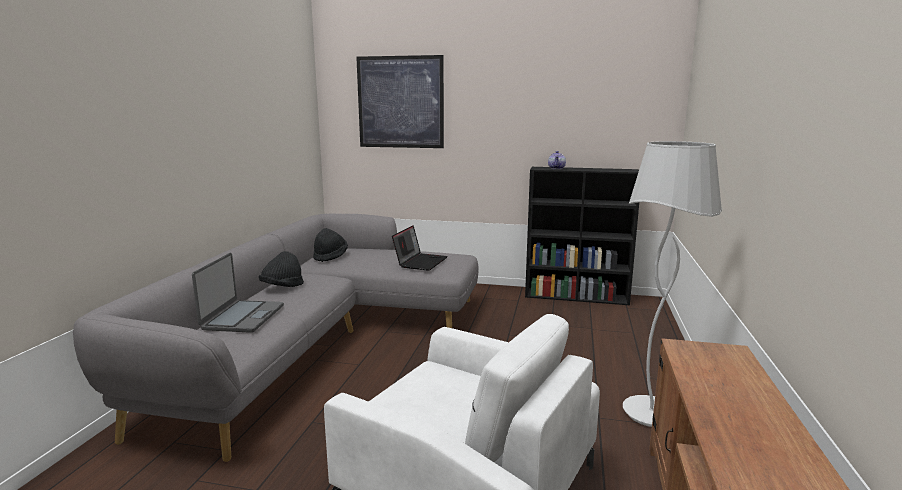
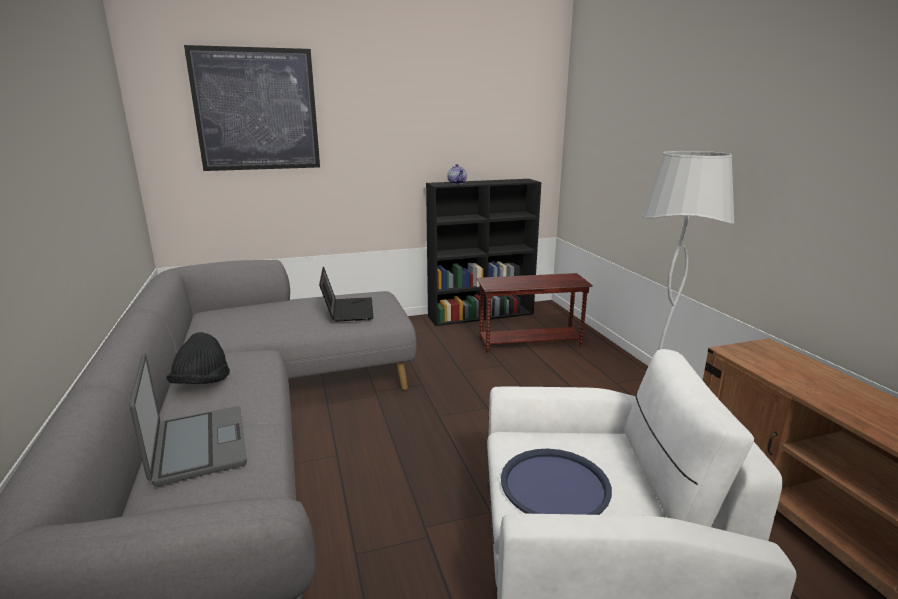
camera: 30 degrees left, 5 degrees up
(330, 256) = (219, 324): black hat -> none
(422, 401) = (555, 486): none -> blue tray
(597, 326) = (529, 342): none -> brown side table

